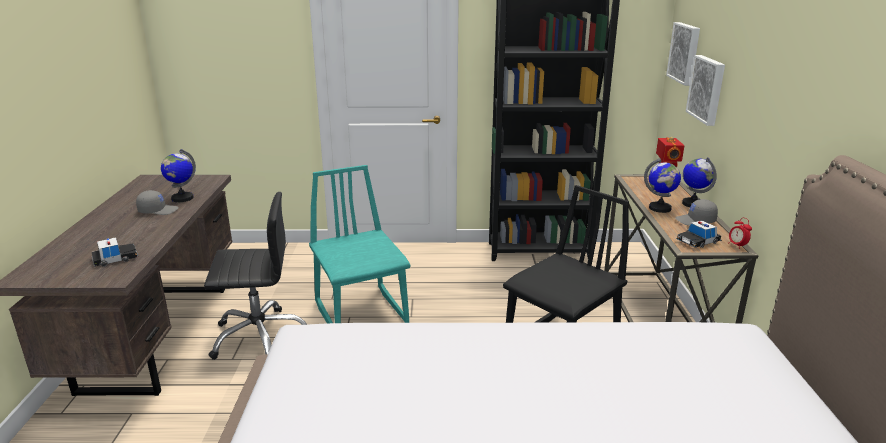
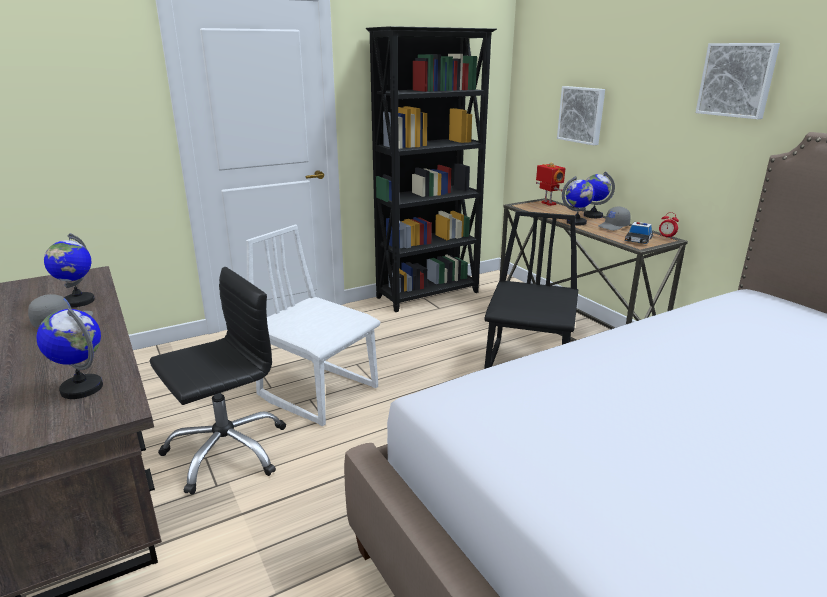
camera: 30 degrees left, 0 degrees up
(115, 259) = (82, 388): toy car -> globe
(362, 313) = (319, 391): turquoise chair -> white chair
(685, 53) = (540, 88): picture -> picture (737, 80)

